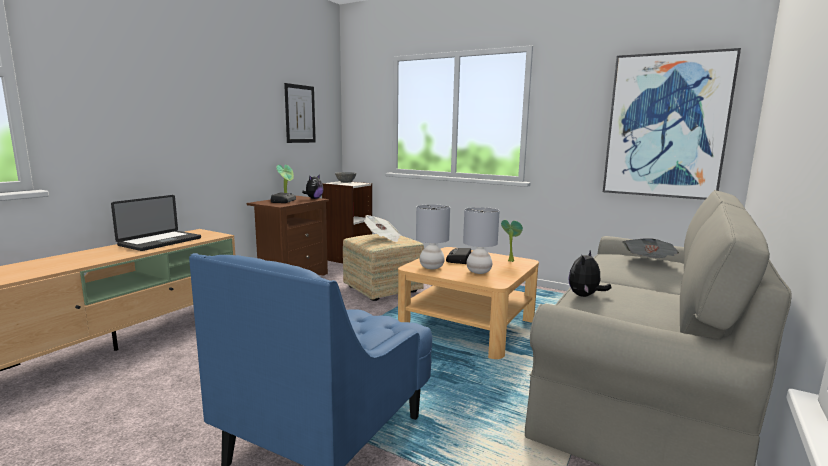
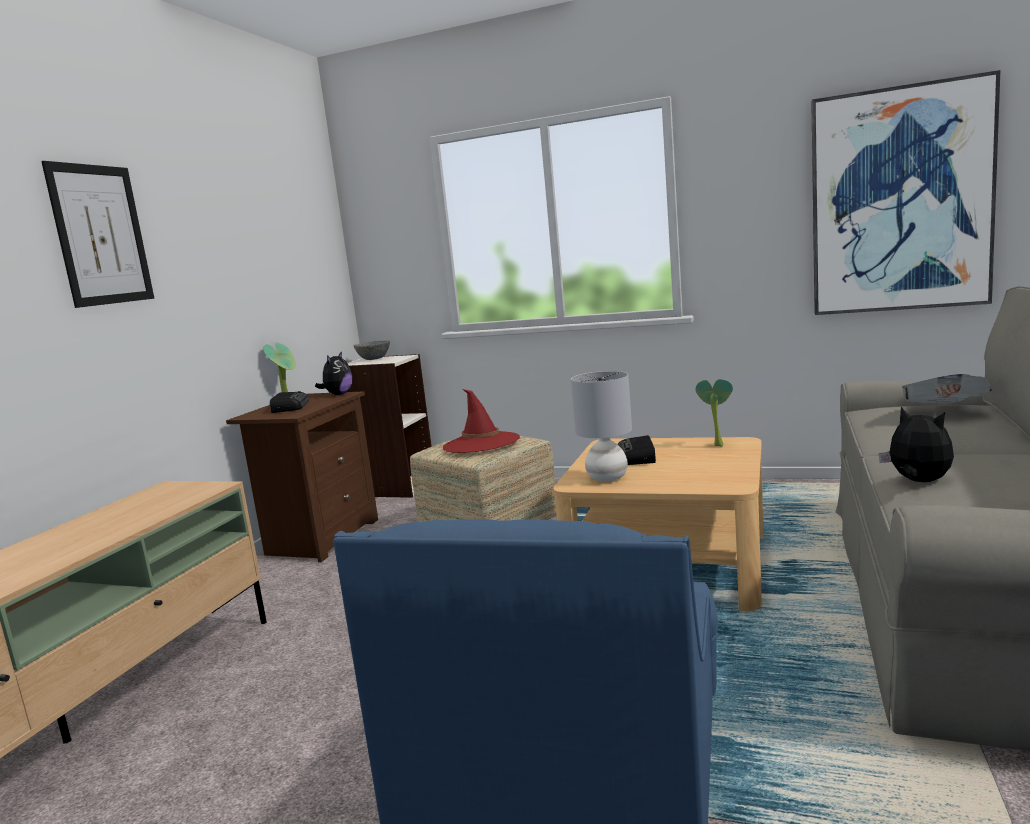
camera: 10 degrees left, 0 degrees up
(160, 242) = (114, 518): laptop -> none
(300, 114) = (285, 251): picture -> picture (101, 235)
(383, 238) = (481, 443): newspaper -> red hat
(478, 272) = (687, 472): grey table lamp -> none
(585, 296) = (918, 482): plush toy -> plush toy turned 120 degrees clockwise

